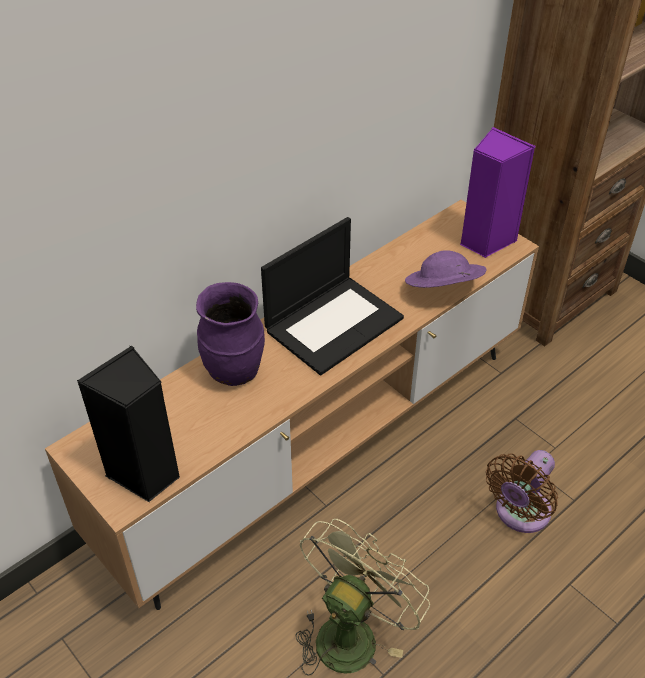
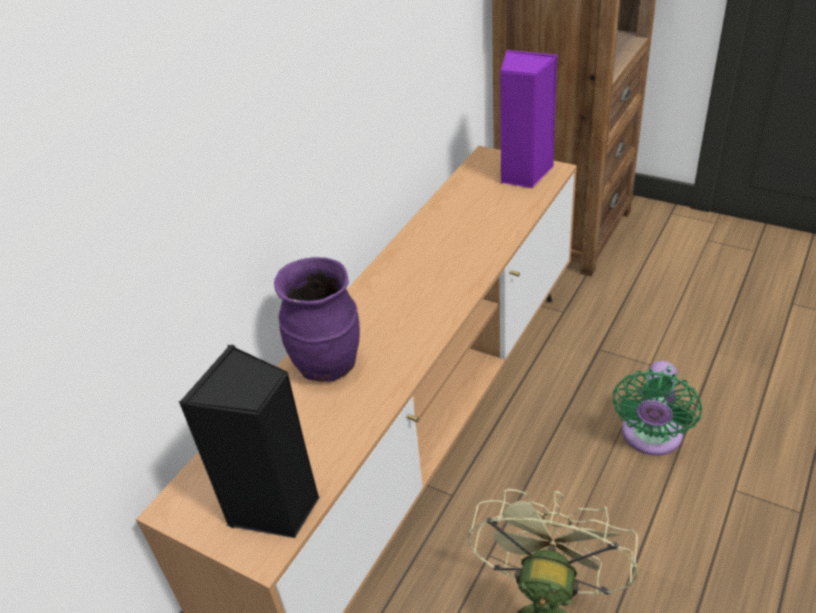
camera: 15 degrees left, 5 degrees down
(334, 323) = (412, 287): laptop -> none
(442, 290) = (507, 227): purple hat -> none
(519, 513) = (650, 437): brown fan -> green fan

